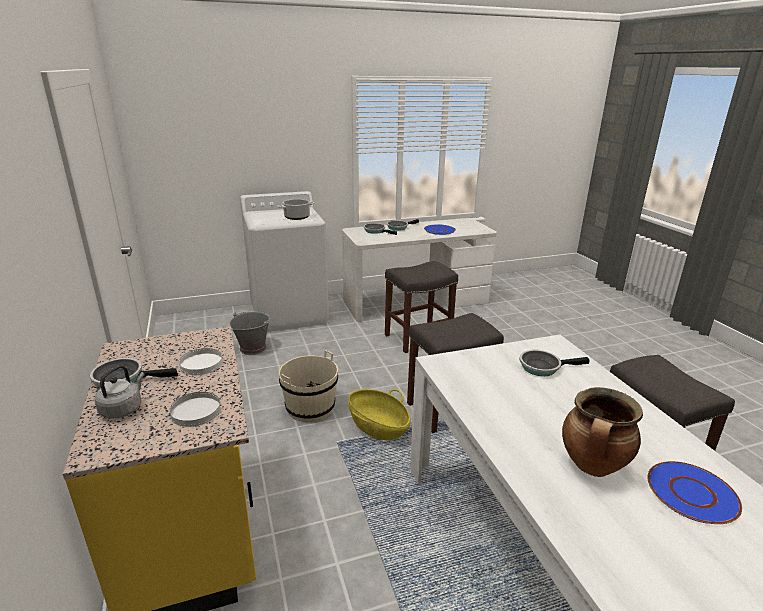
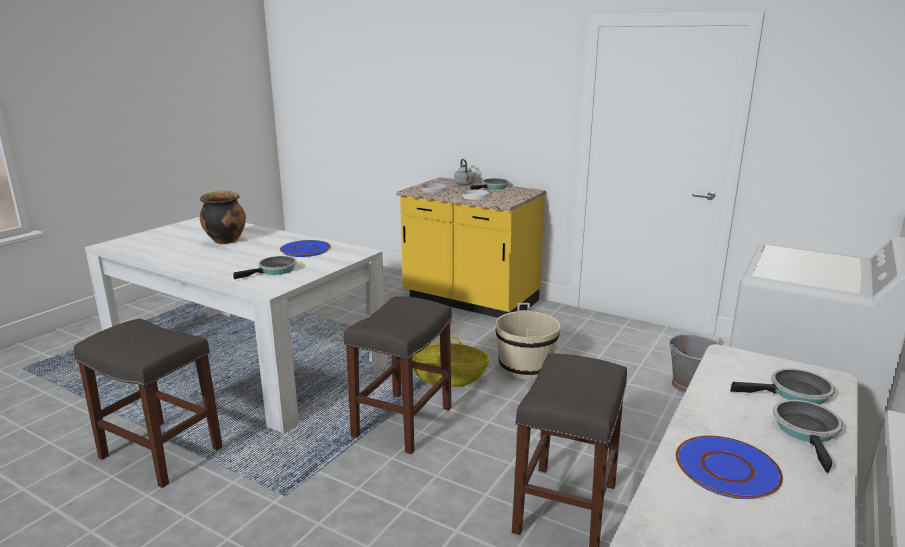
camera: 140 degrees right, 5 degrees down
(296, 217) = (789, 270): cooking pot -> none
(691, 493) = (168, 245): blue plate -> blue plate (305, 249)

